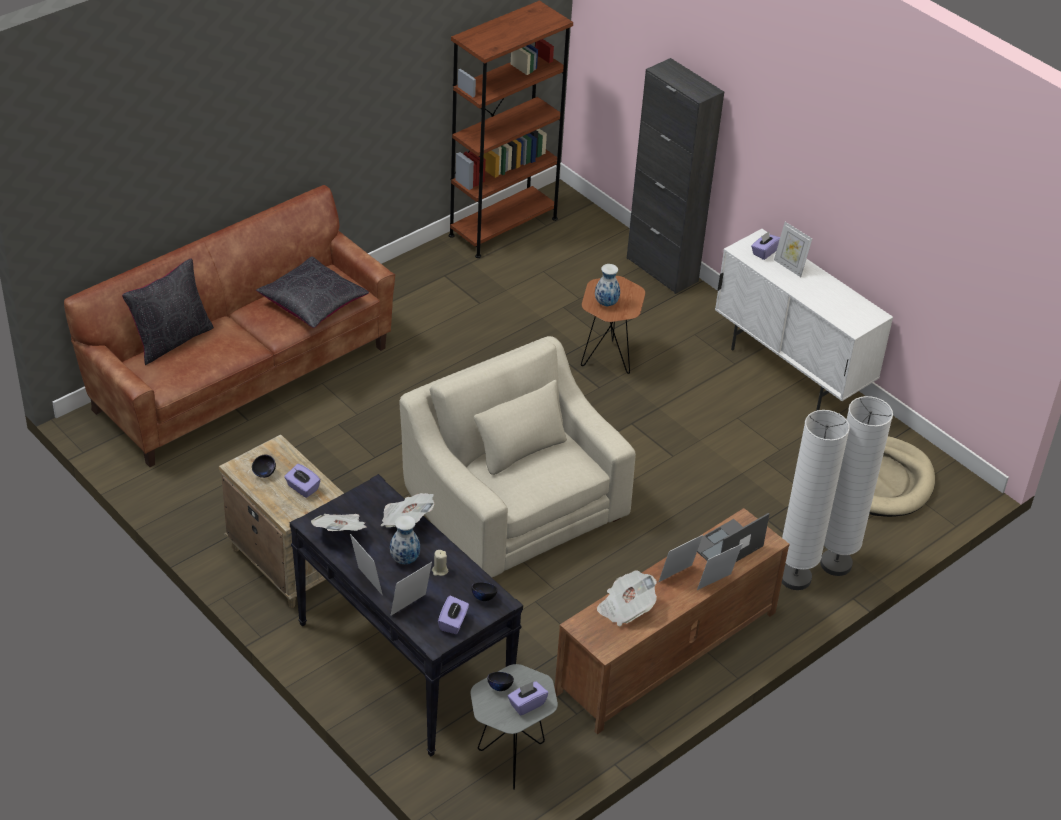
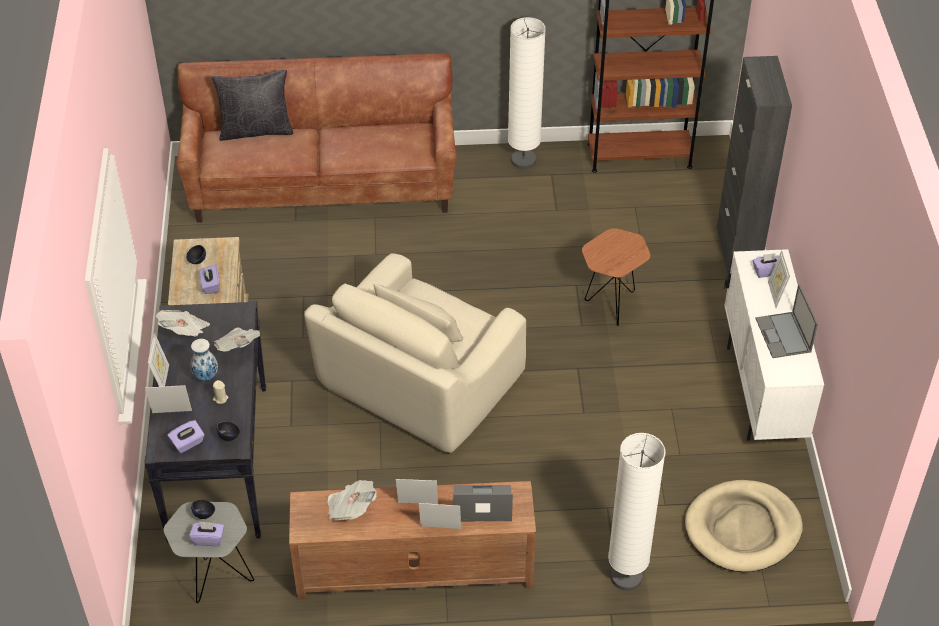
camera: 40 degrees right, 5 degrees up
(312, 303) = (380, 147): black pillow -> none
(514, 504) = (418, 385): beige armchair -> beige armchair turned 150 degrees counterclockwise
(606, 304) = (604, 254): vase -> none
(795, 578) = (579, 569): white floor lamp -> white floor lamp (523, 161)
(828, 295) = (783, 336): none -> laptop

